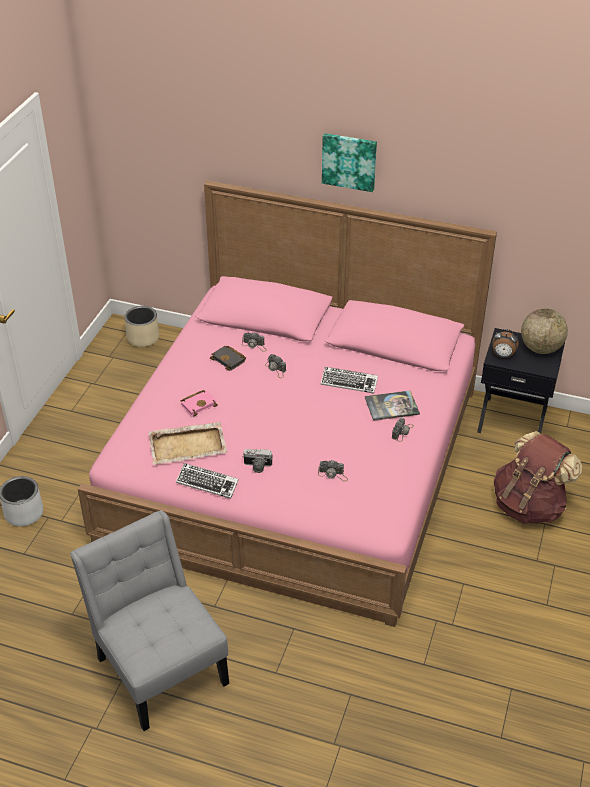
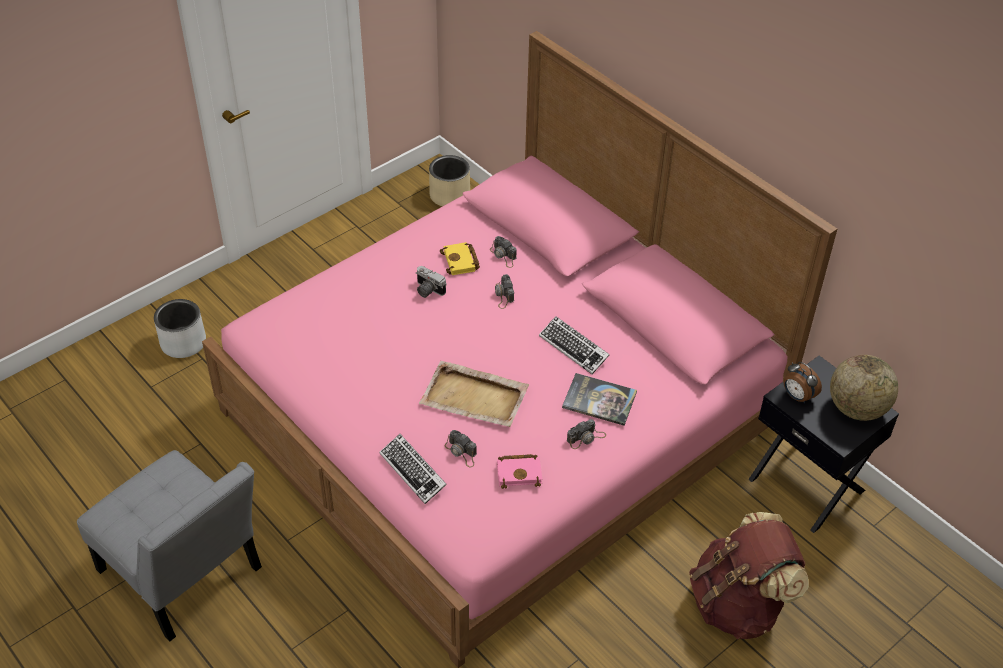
camera: 30 degrees right, 5 degrees up
(159, 664) = (185, 575): grey chair -> grey chair turned 135 degrees clockwise
(188, 445) = (335, 344): beige tray -> beige tray (475, 397)
(199, 404) = (385, 300): pink book -> pink book (520, 472)
(207, 483) = (321, 397): keyboard -> keyboard (413, 471)
(229, 360) = (461, 262): black book -> yellow book
(257, 466) = (387, 403): camera -> camera (427, 290)
(349, 161) = (686, 65): picture -> none

